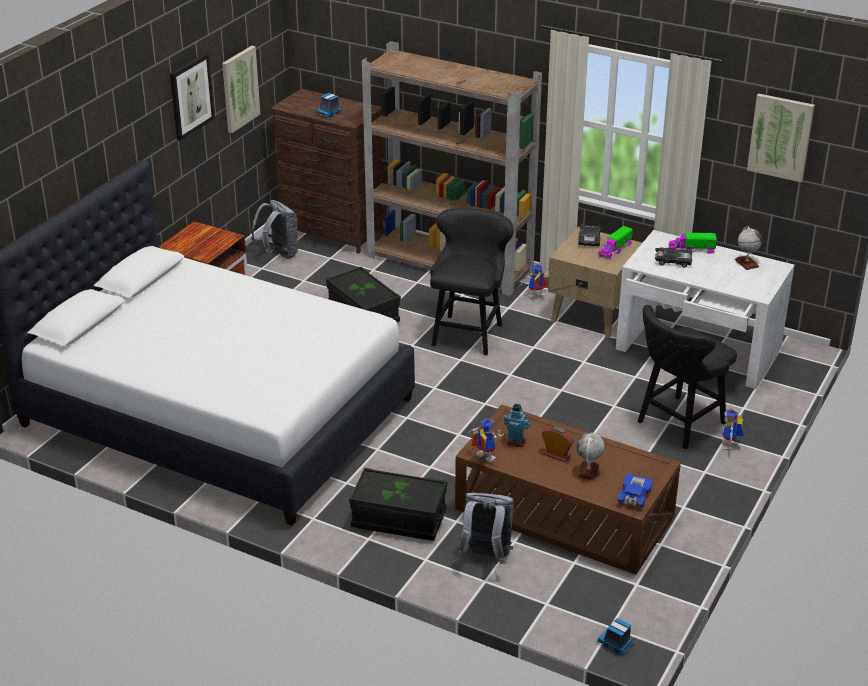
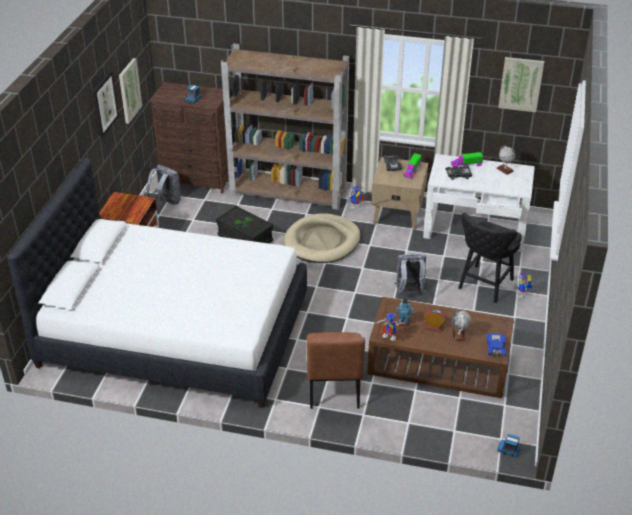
camera: 15 degrees left, 5 degrees up
(399, 519) = (333, 388): black storage box -> brown chair
(468, 333) = (322, 241): black stool -> beige dog bed
(485, 556) = (401, 404): grey backpack -> grey backpack (409, 291)

